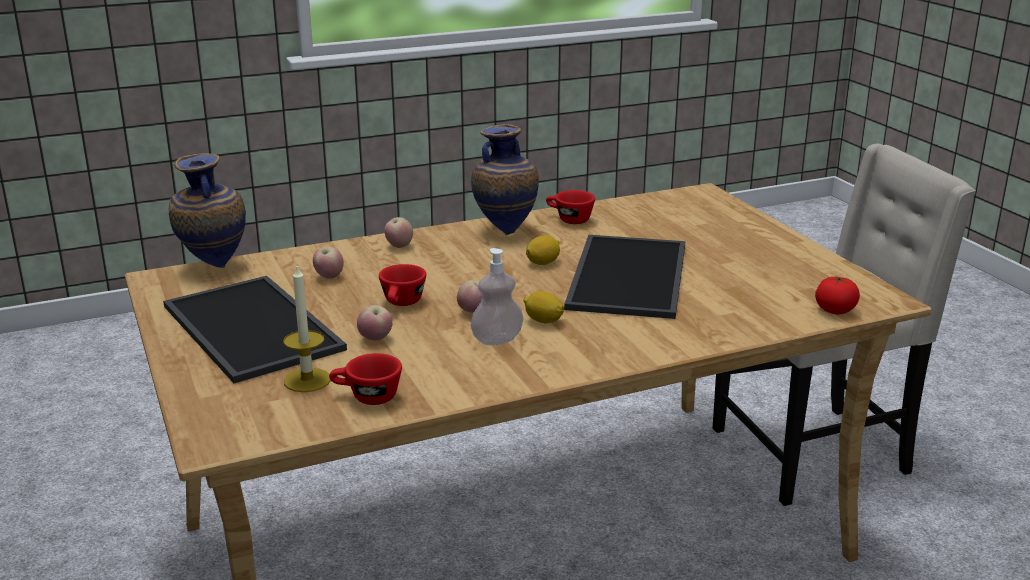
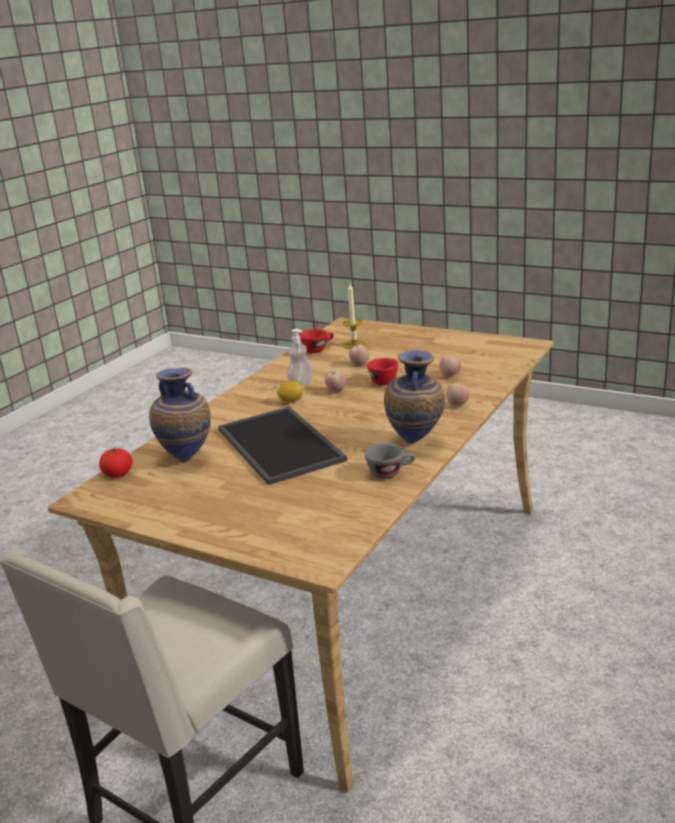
camera: 145 degrees right, 0 degrees up
(213, 267) = (520, 357): vase -> vase (188, 458)
(248, 327) = (427, 347): tray -> none
(543, 263) = (348, 431): lemon -> none
(568, 219) = (391, 472): red cup -> grey cup

